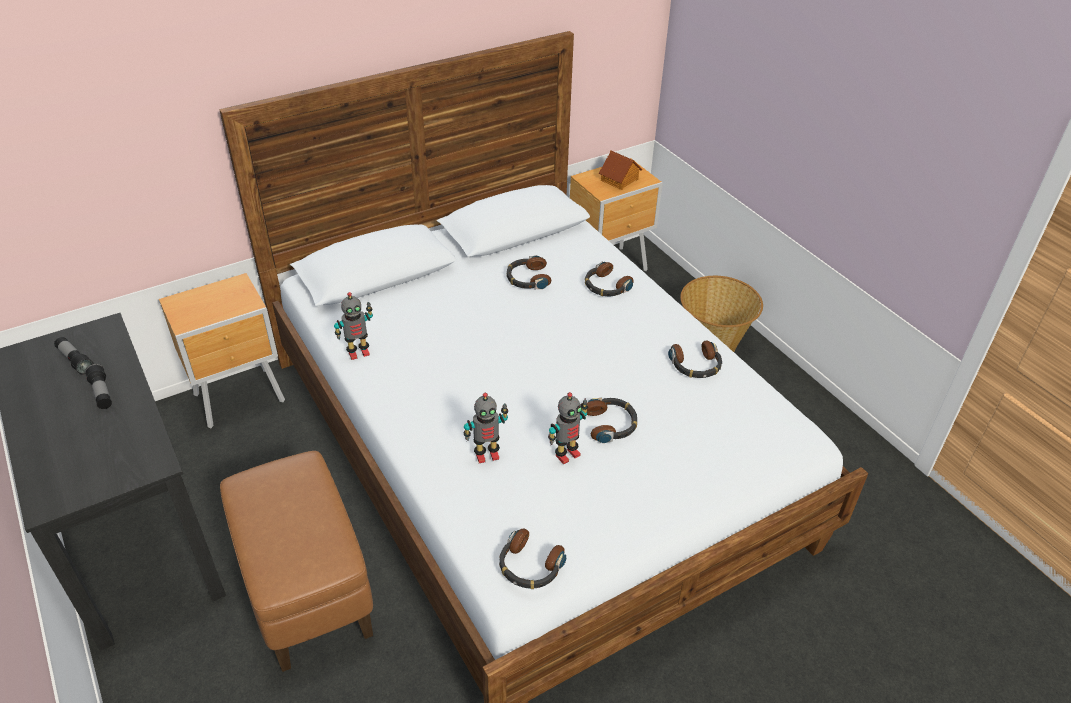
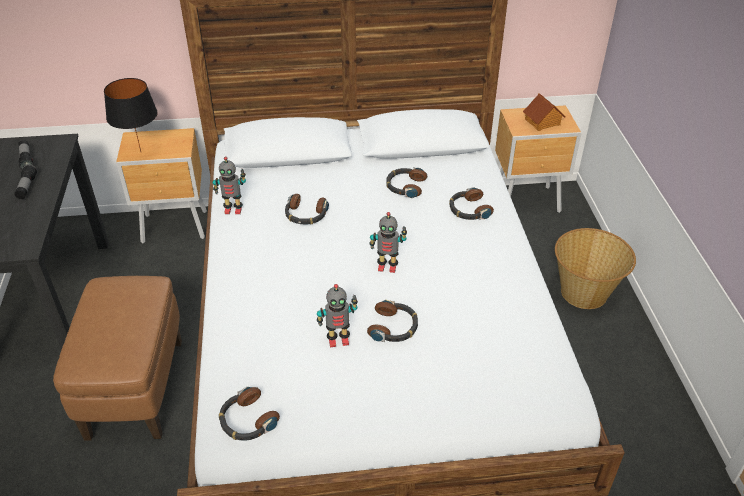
camera: 25 degrees right, 0 degrees up
(199, 316) = (141, 152): none -> black table lamp
(487, 454) = (274, 319): toy robot -> toy robot (387, 266)
(695, 365) = (504, 300): headphones -> headphones (305, 215)

